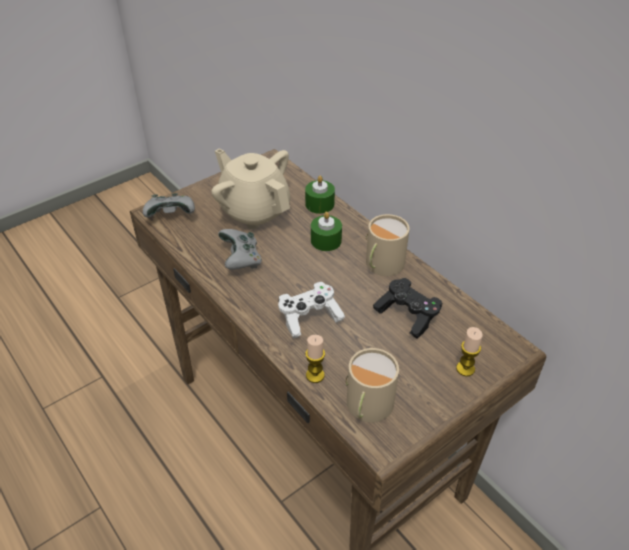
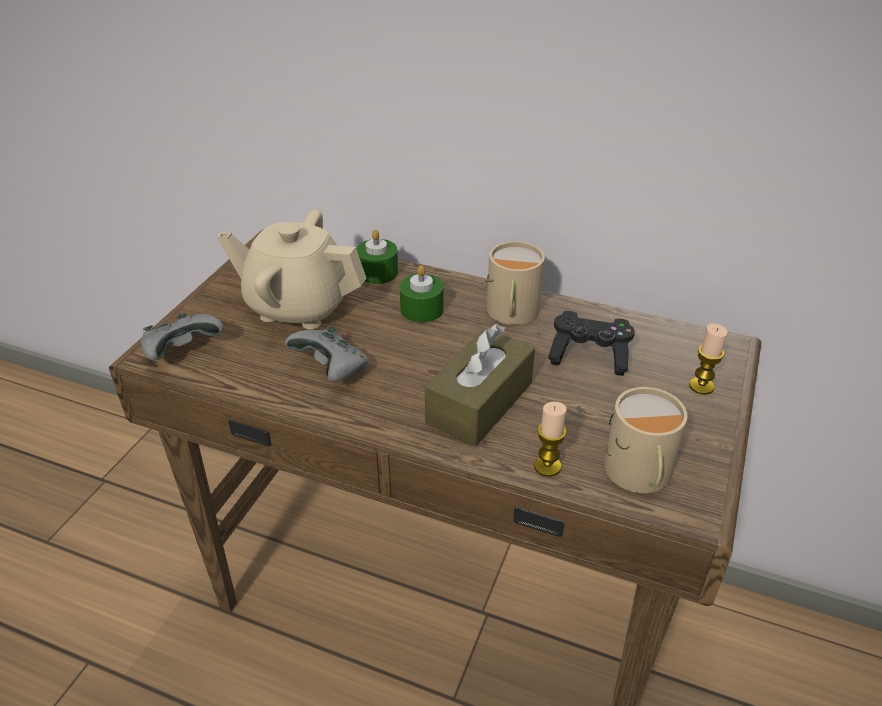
camera: 30 degrees left, 5 degrees down
(309, 317) = (479, 402): white game controller -> brown tissue box

